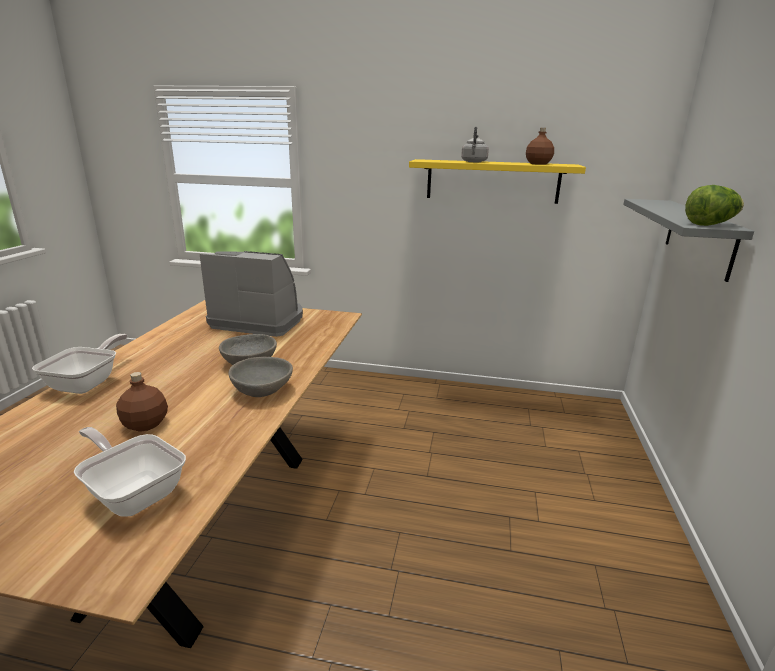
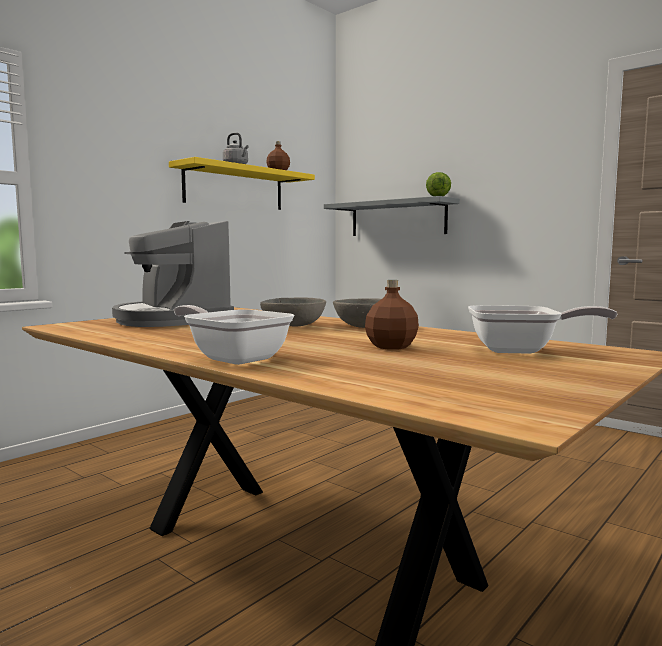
camera: 60 degrees left, 15 degrees down
(133, 492) = (522, 350): frying pan -> frying pan turned 150 degrees counterclockwise
(259, 320) = (172, 320): coffee machine -> coffee machine turned 75 degrees counterclockwise

